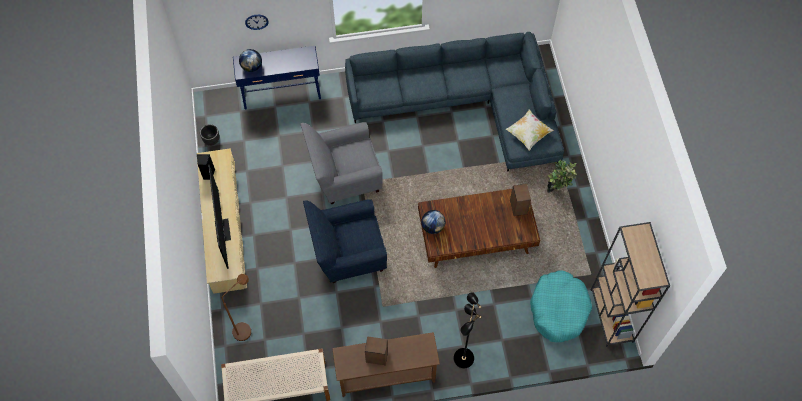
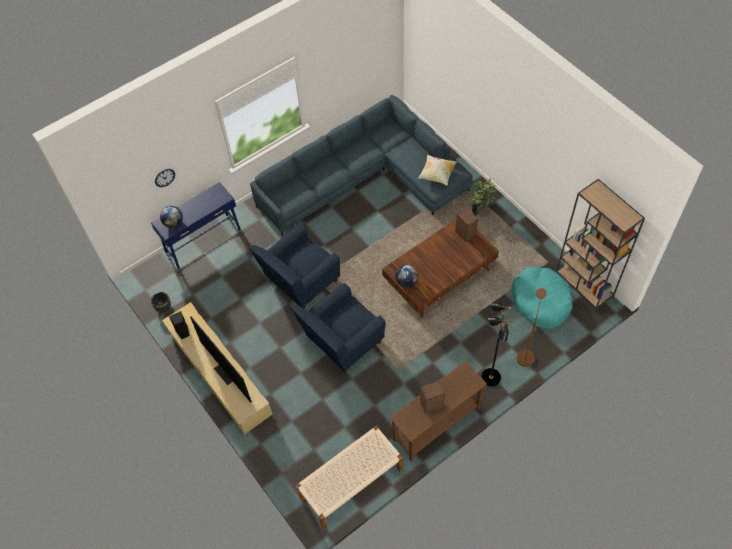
camera: 25 degrees left, 5 degrees down
(246, 328) = (291, 448): brown floor lamp -> brown floor lamp (526, 354)
(345, 177) = (301, 283): grey armchair -> blue armchair

